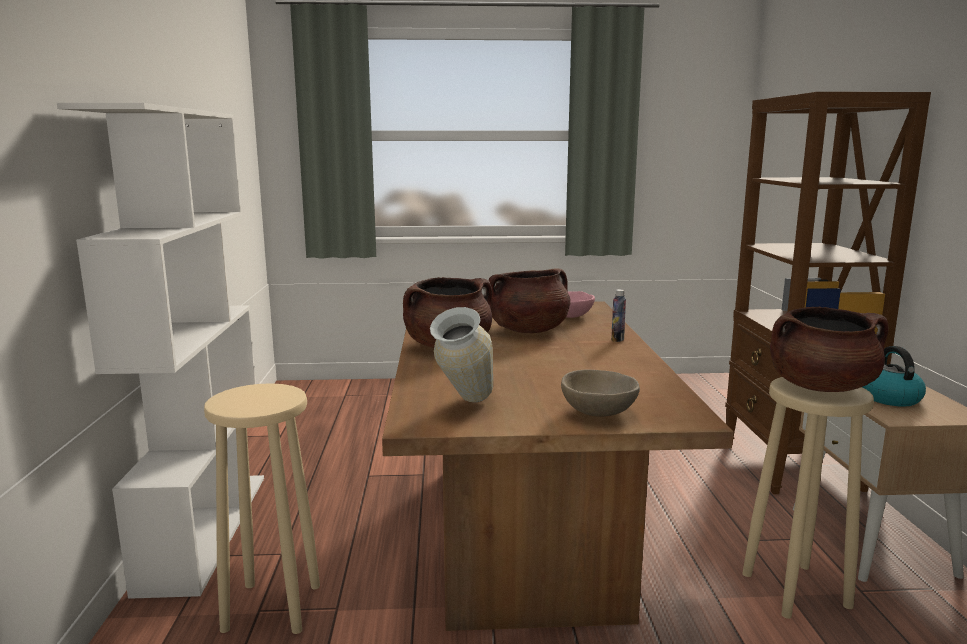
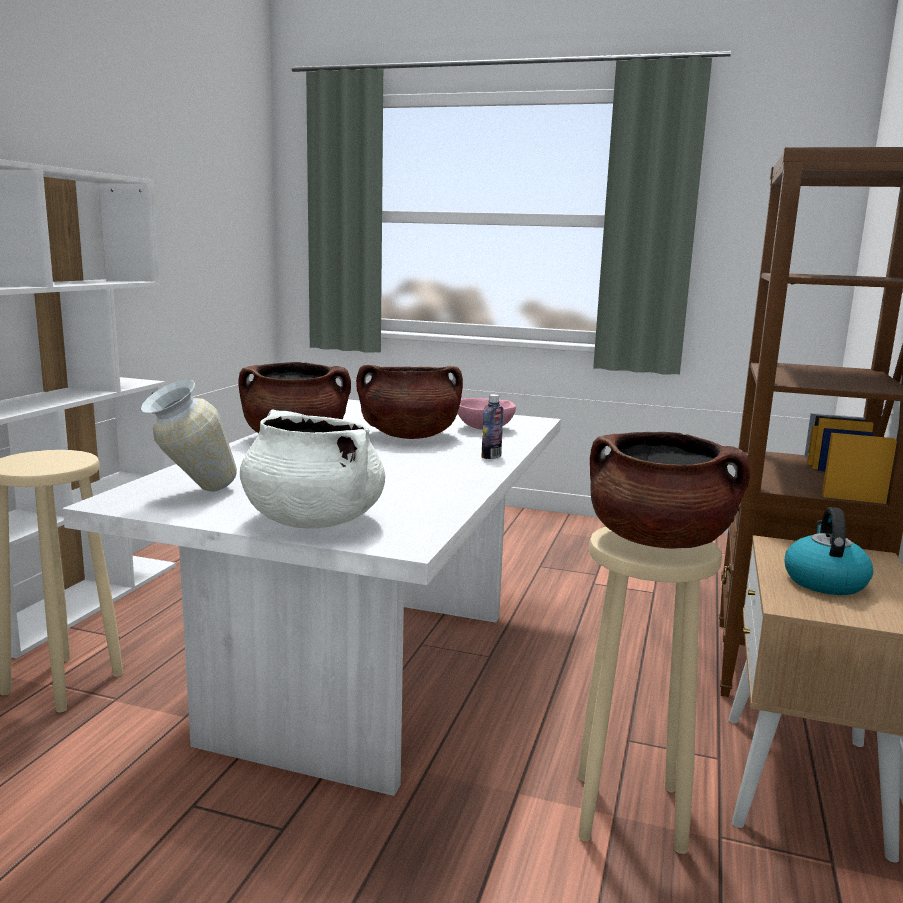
camera: 20 degrees right, 0 degrees up
(525, 534) = (370, 673): brown dining table -> white dining table
(598, 413) = (312, 521): beige bowl -> white cooking pot

